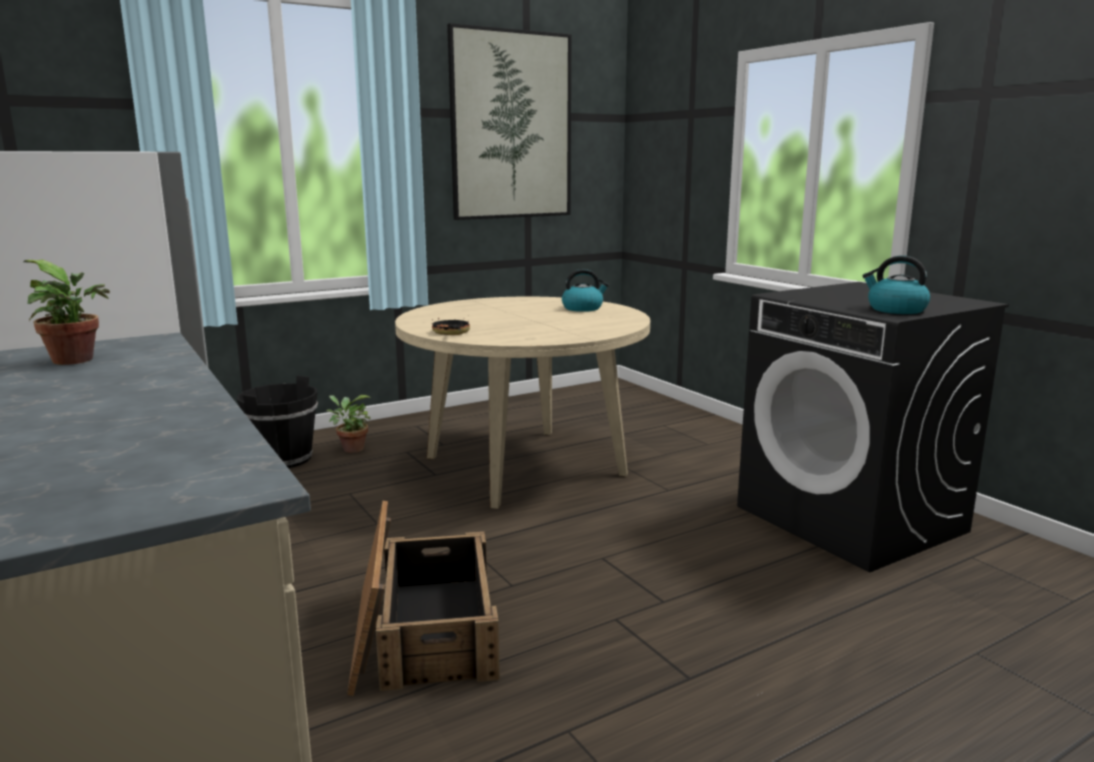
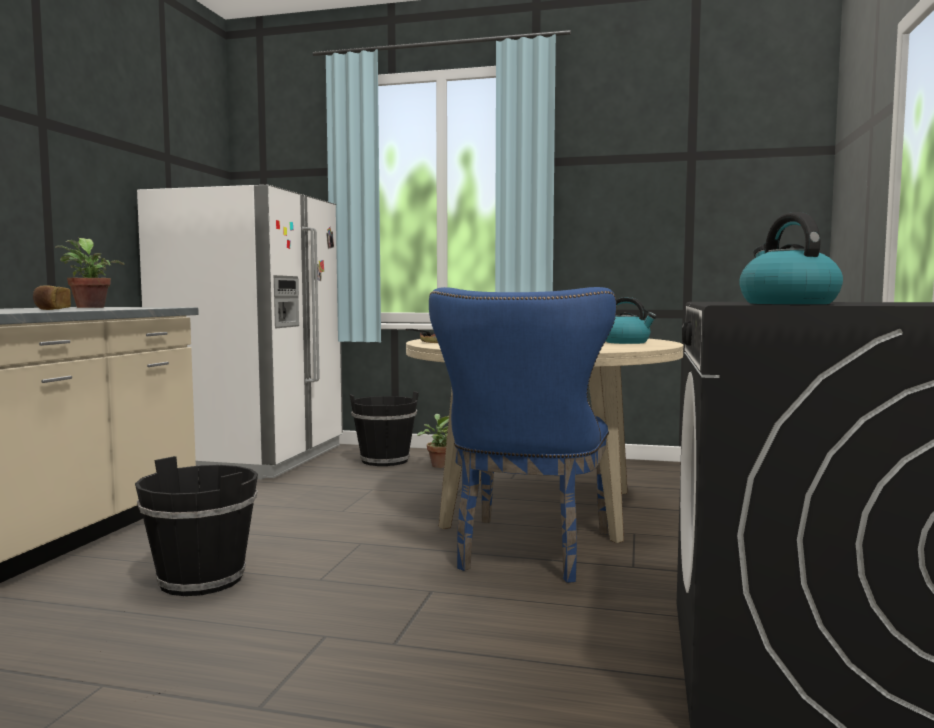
camera: 45 degrees right, 10 degrees down
(144, 382) = (51, 309): none -> bread
(422, 630) = (202, 579): crate -> black bucket
(511, 126) = (669, 168): picture -> none
(595, 504) = (528, 553): none -> blue chair

